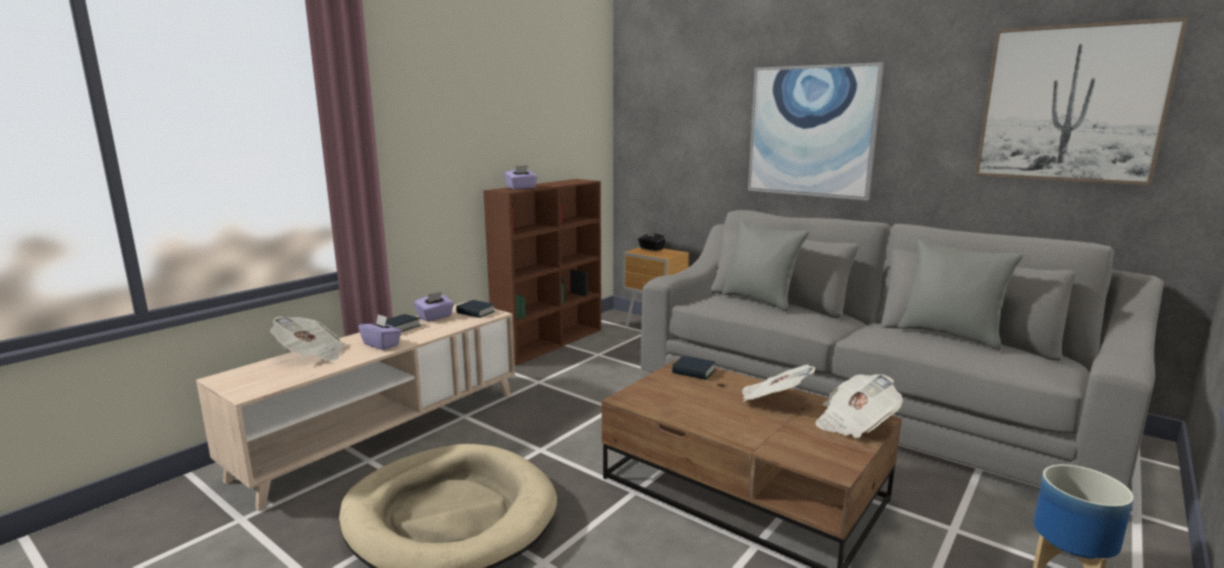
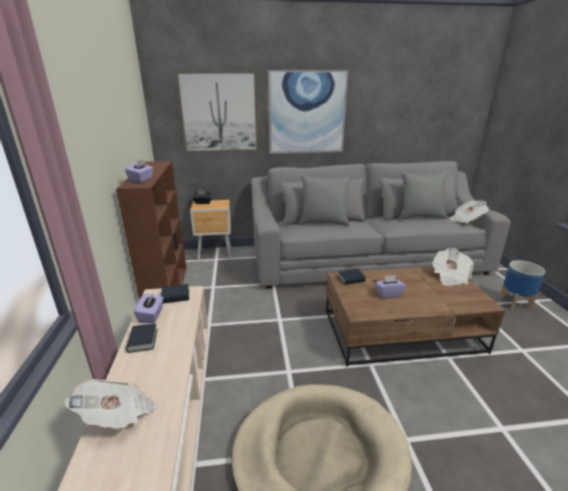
camera: 45 degrees left, 10 degrees up
(381, 344) = (163, 364): purple tissue box -> purple tissue box (388, 294)
(773, 400) = (407, 279): newspaper -> newspaper (466, 219)
(1071, 104) = (431, 95): picture -> picture (219, 113)

